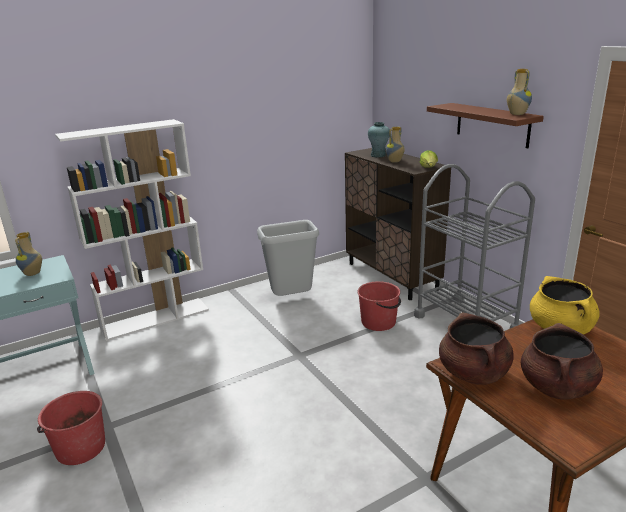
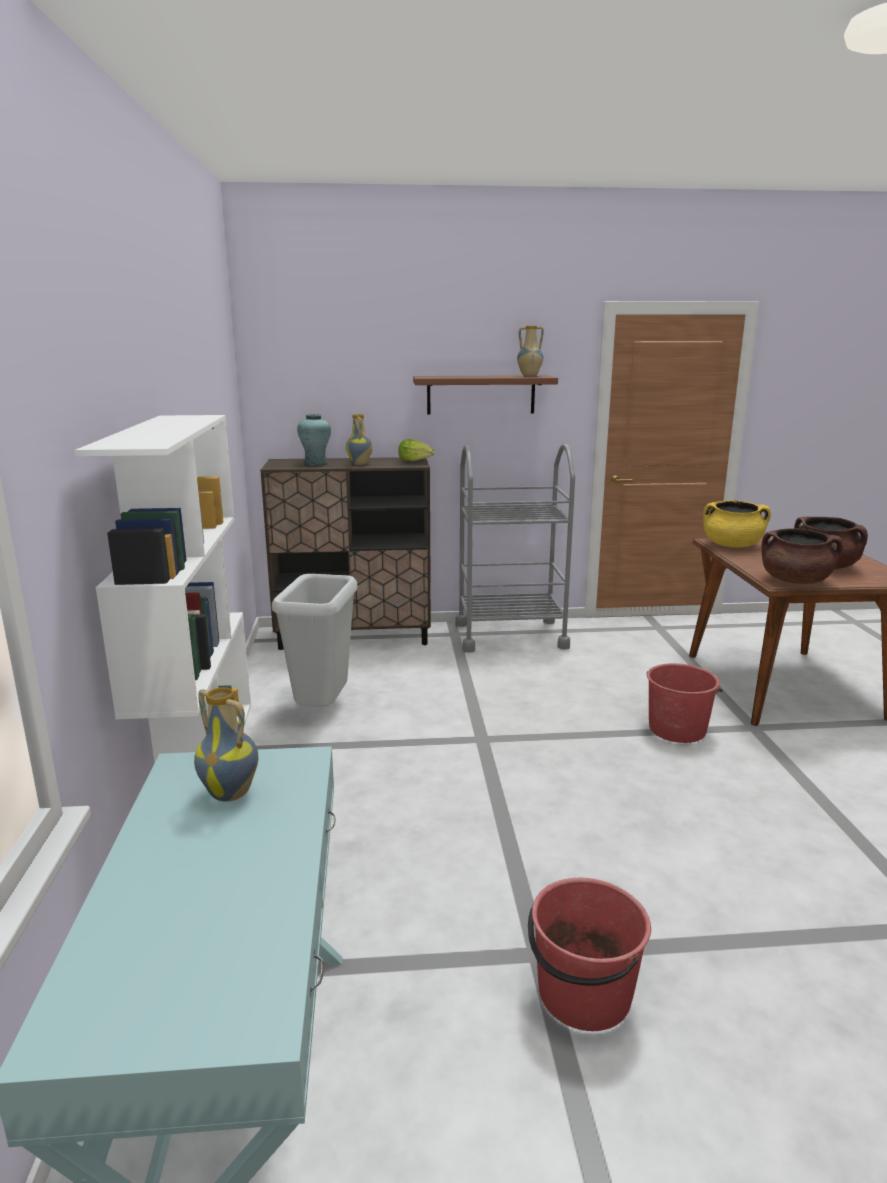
camera: 65 degrees left, 5 degrees down
(379, 322) = (456, 673): red bucket -> red bucket (677, 729)

